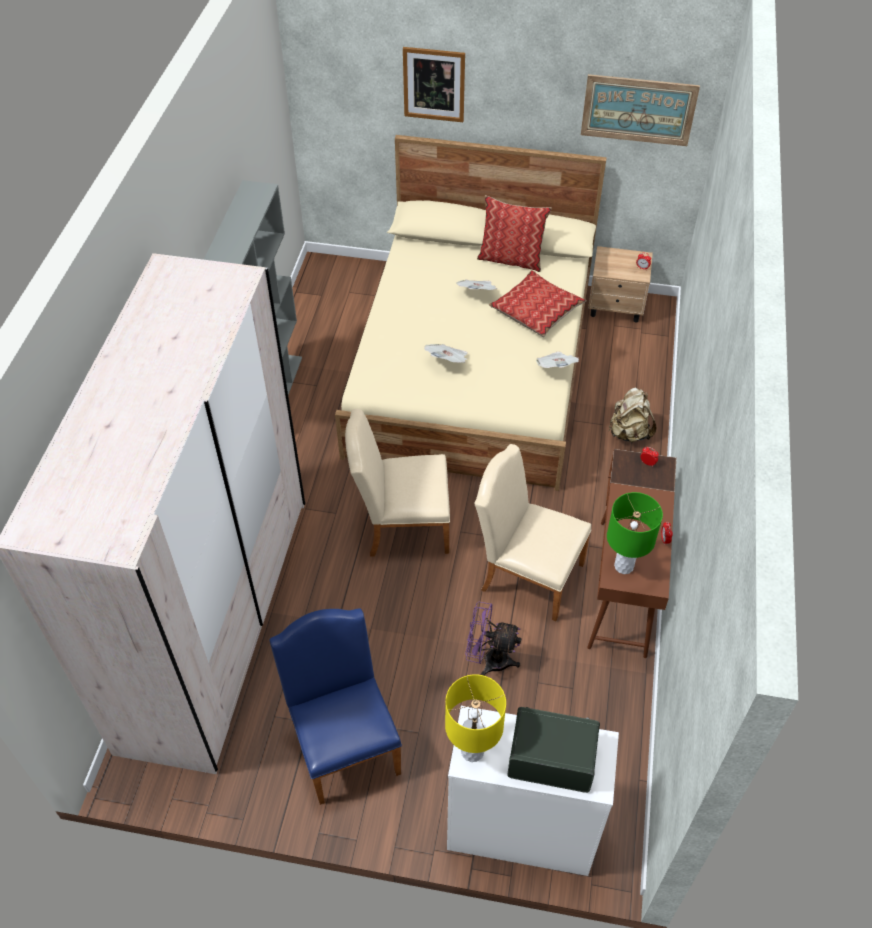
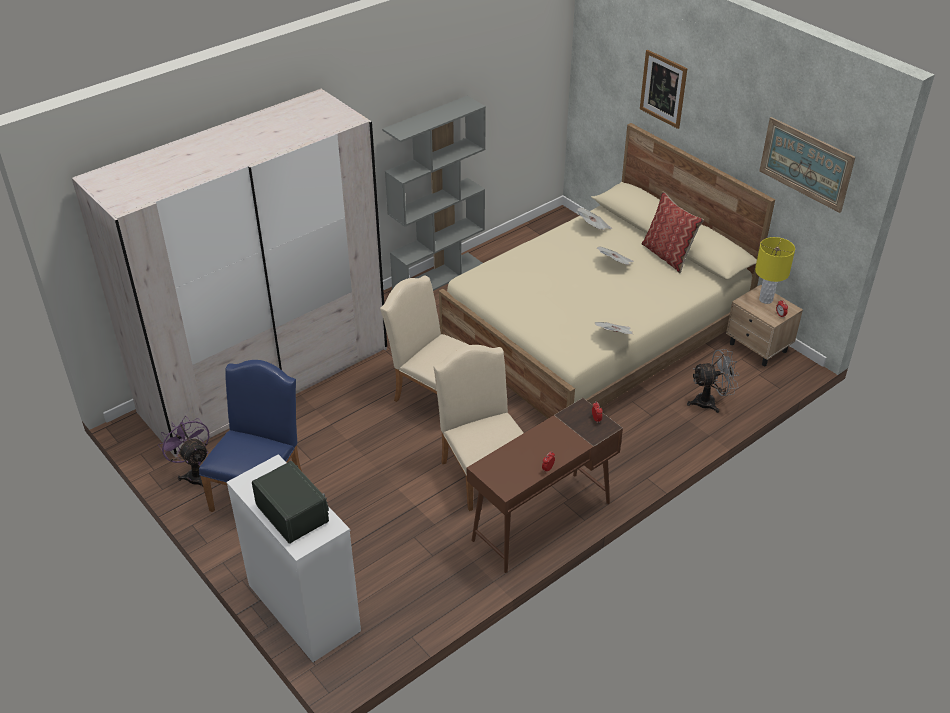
camera: 40 degrees right, 10 degrees down
(447, 361) = (540, 292): newspaper -> newspaper (593, 227)
(472, 751) = (254, 479): yellow table lamp -> yellow table lamp (765, 299)
(489, 659) = (398, 503): purple fan -> purple fan (195, 474)
(536, 310) = (646, 295): pillow -> none
(624, 566) = (498, 466): green table lamp -> none
(629, 433) = (666, 432): beige backpack -> none
(632, 382) = (710, 402): none -> grey fan

